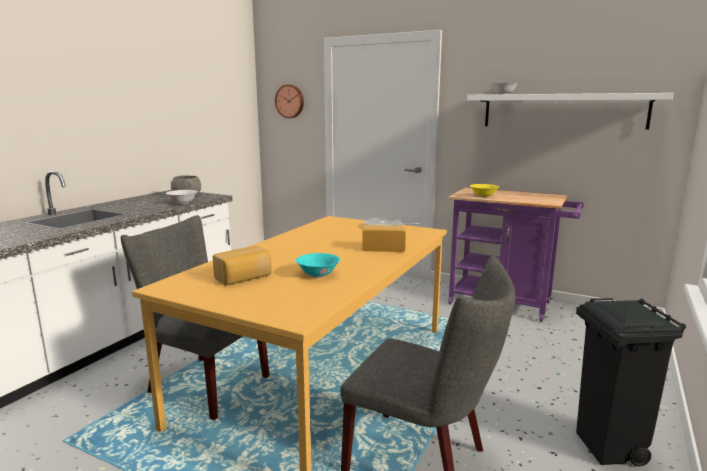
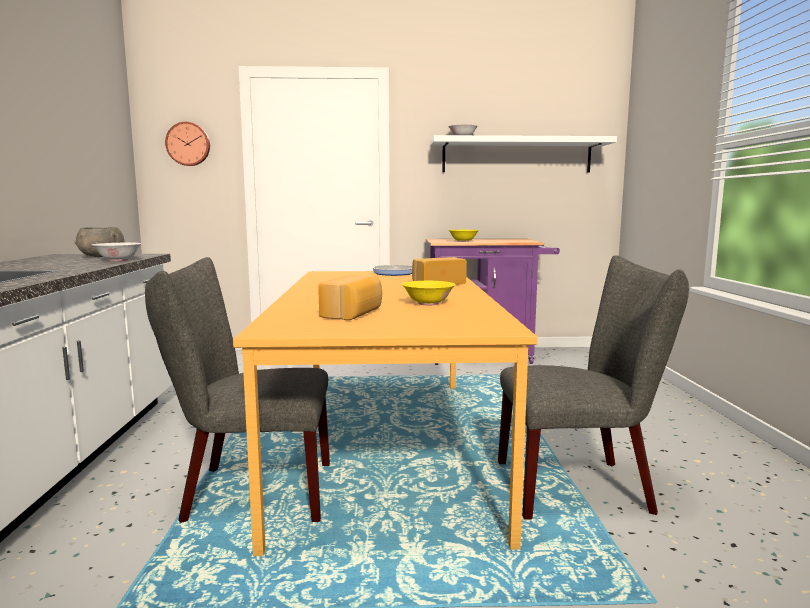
camera: 30 degrees left, 5 degrees down
(318, 274) = (428, 303): turquoise bowl -> yellow bowl
(609, 449) = (693, 436): black trash can -> none

